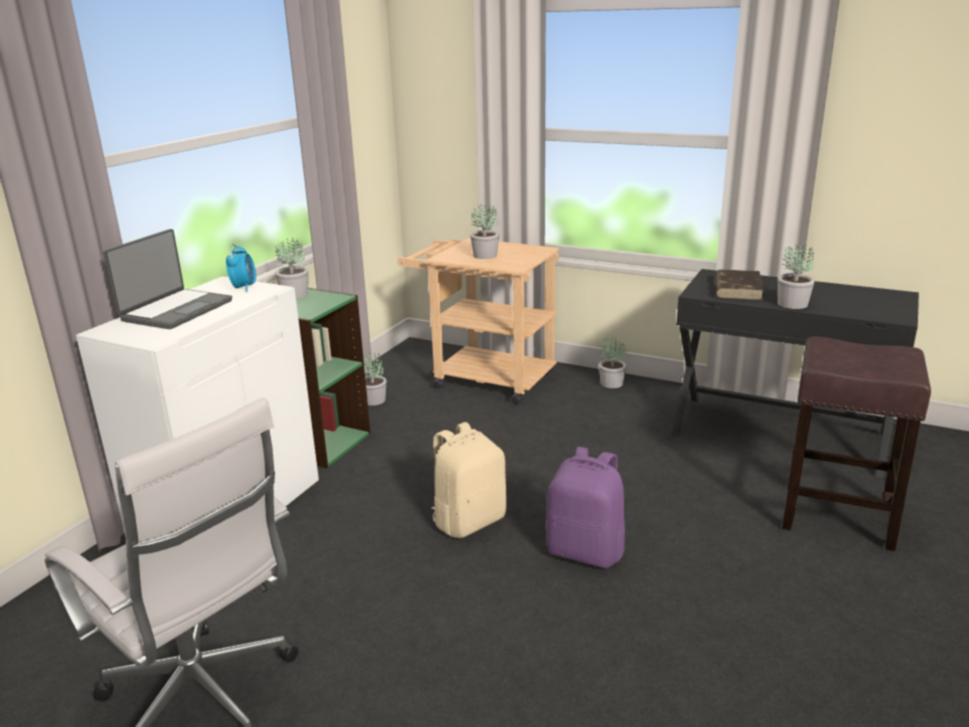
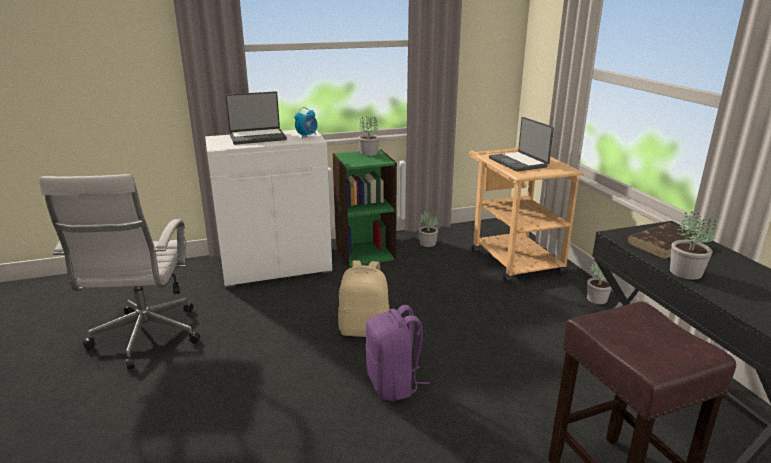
camera: 45 degrees right, 0 degrees up
(485, 255) = (519, 162): potted plant -> laptop

